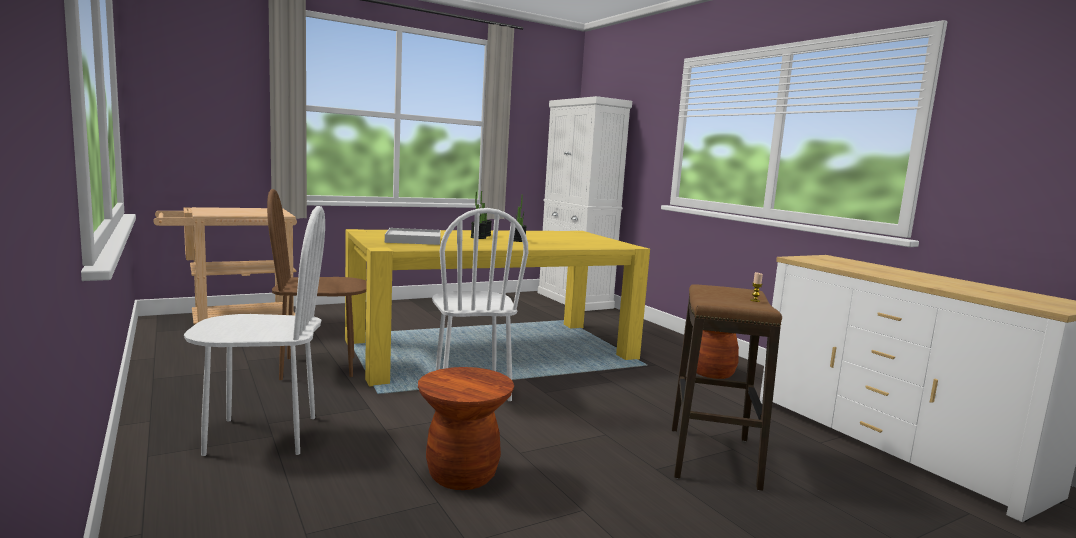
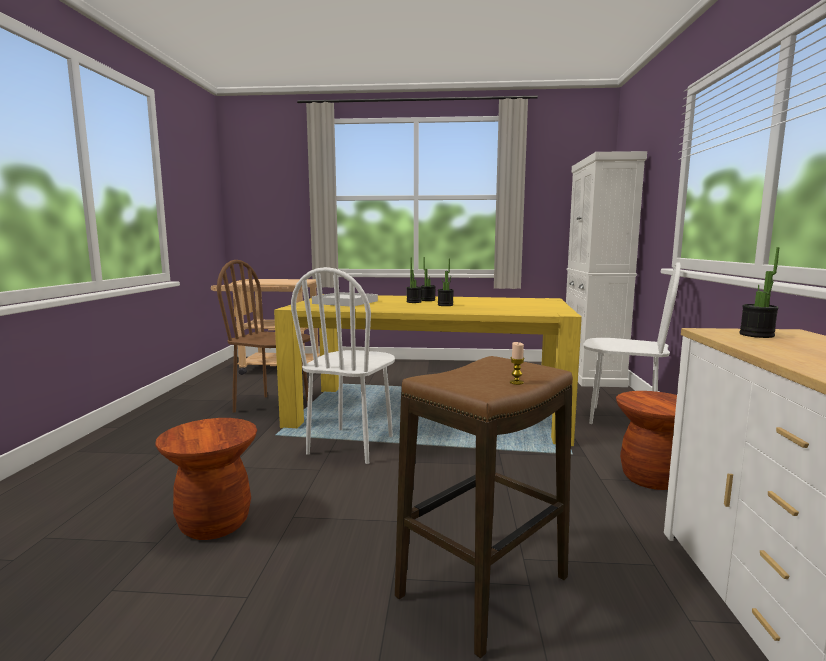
camera: 35 degrees right, 0 degrees up
(262, 435) = (153, 452): white chair -> white chair (622, 419)
(822, 260) = (756, 335): none -> potted plant

